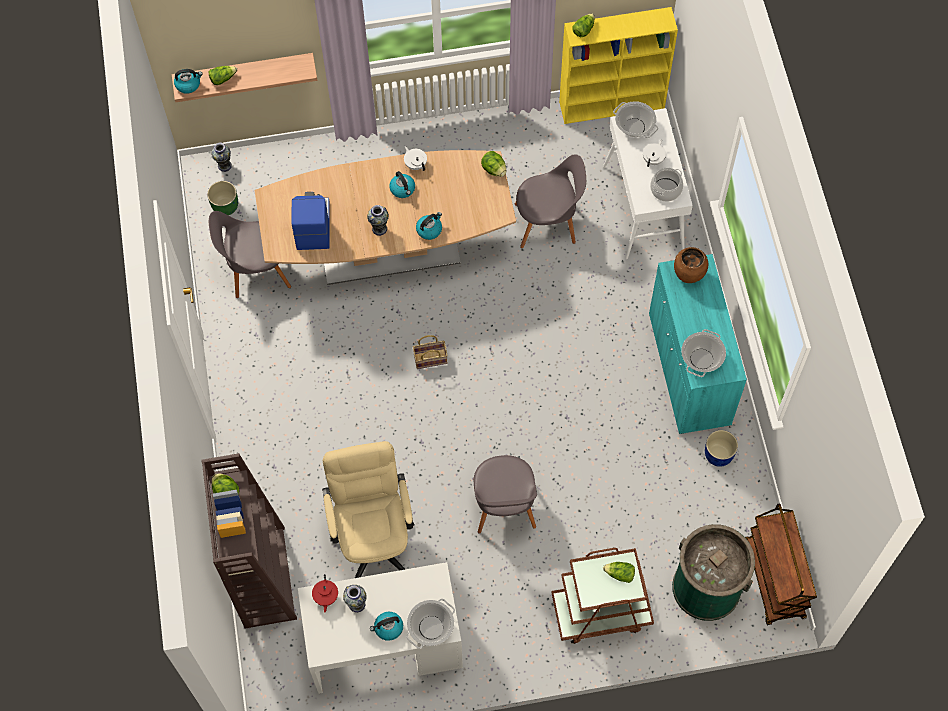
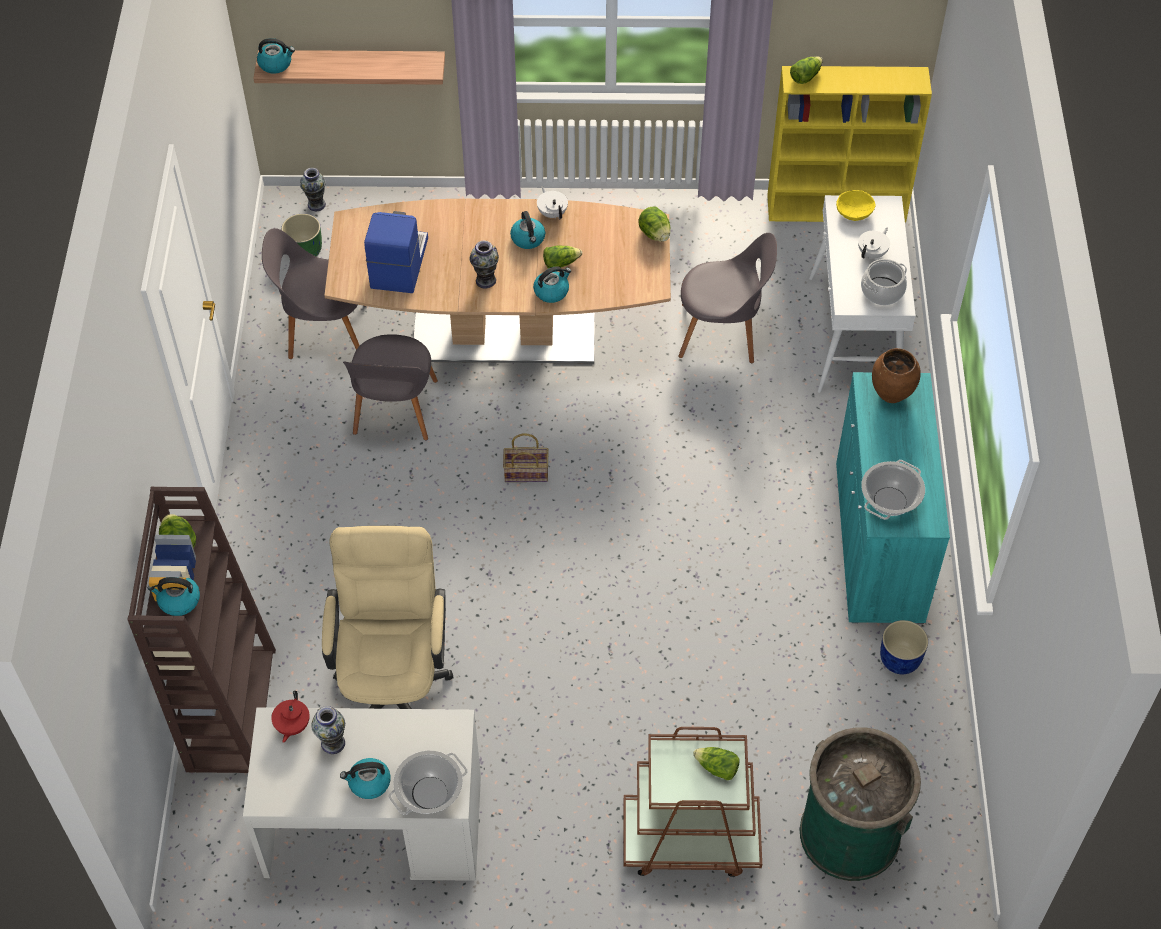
camera: 10 degrees right, 10 degrees down
(222, 78) = (321, 63): lettuce -> lettuce (560, 263)
(237, 534) = (178, 601): none -> kettle
(504, 506) = (583, 675): grey chair -> grey chair (395, 411)
(634, 127) = (854, 212): cooking pot -> yellow bowl
(774, 579) = (951, 841): brown cart -> none

